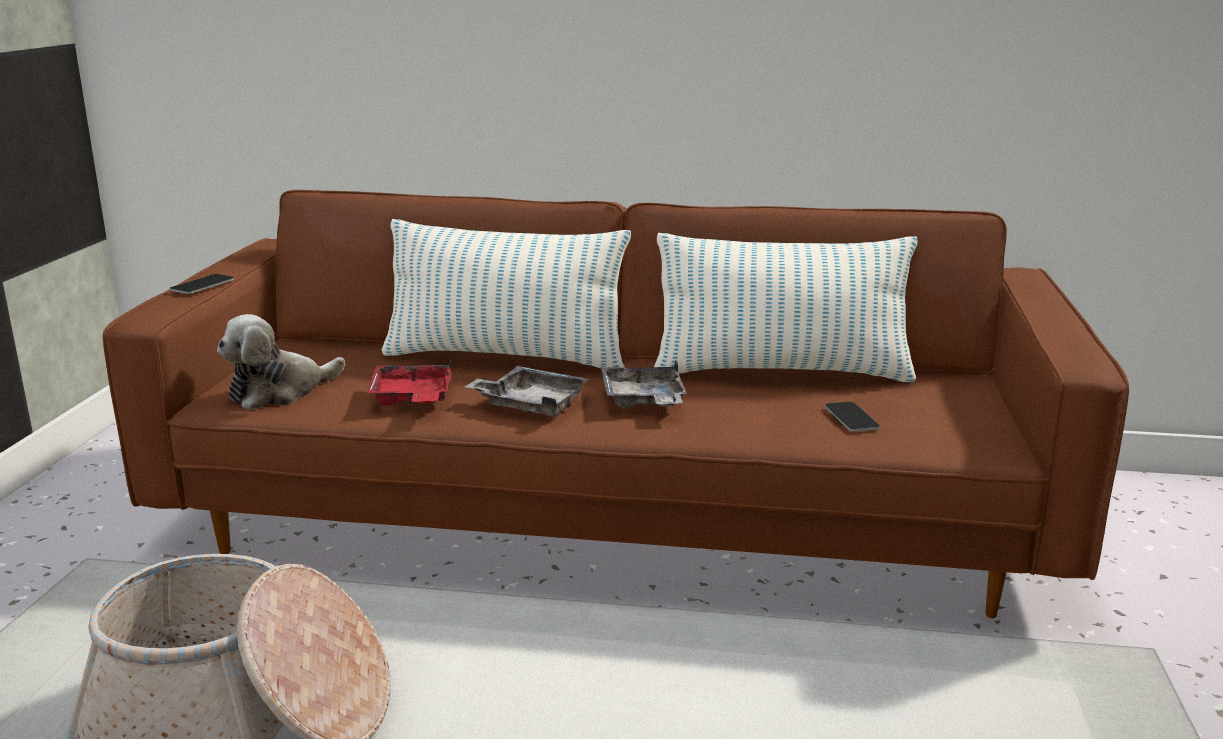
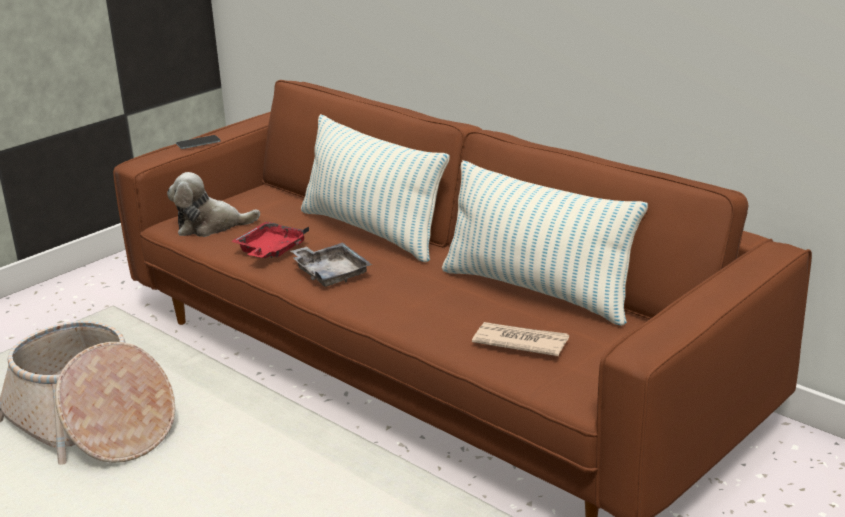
camera: 35 degrees right, 5 degrees up
(644, 401) = (401, 290): grey tray -> none
(851, 417) = (520, 342): phone -> newspaper

